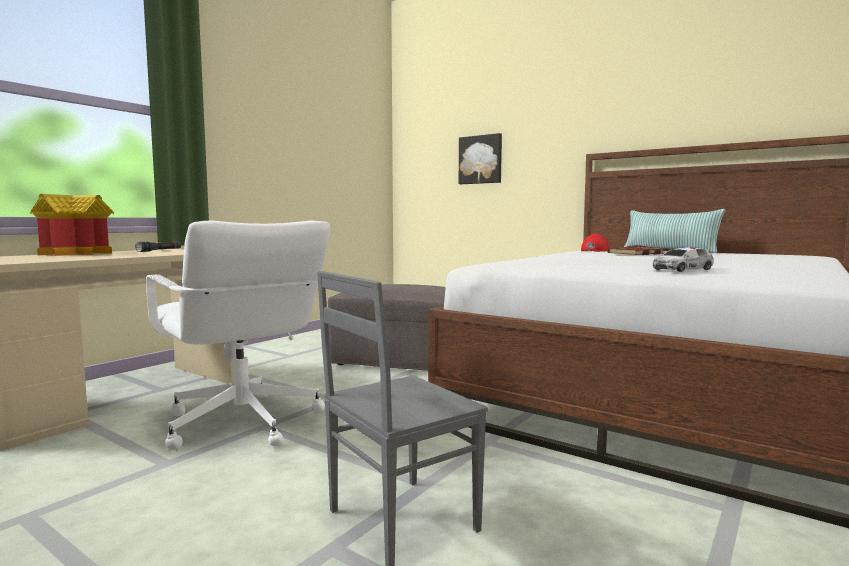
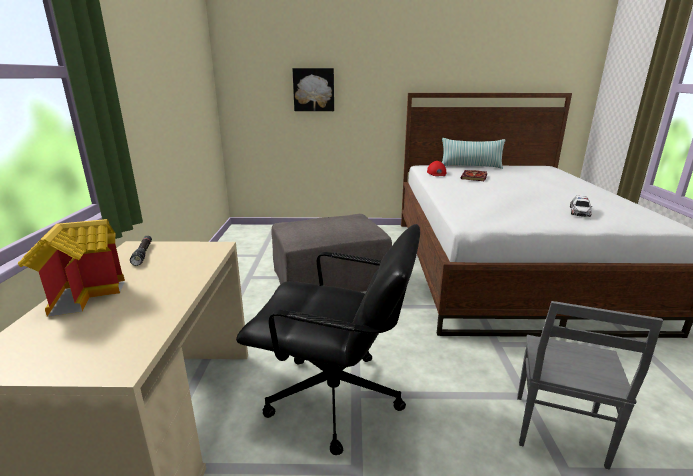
camera: 35 degrees left, 15 degrees up
(242, 423) = (335, 398): white office chair -> black office chair

